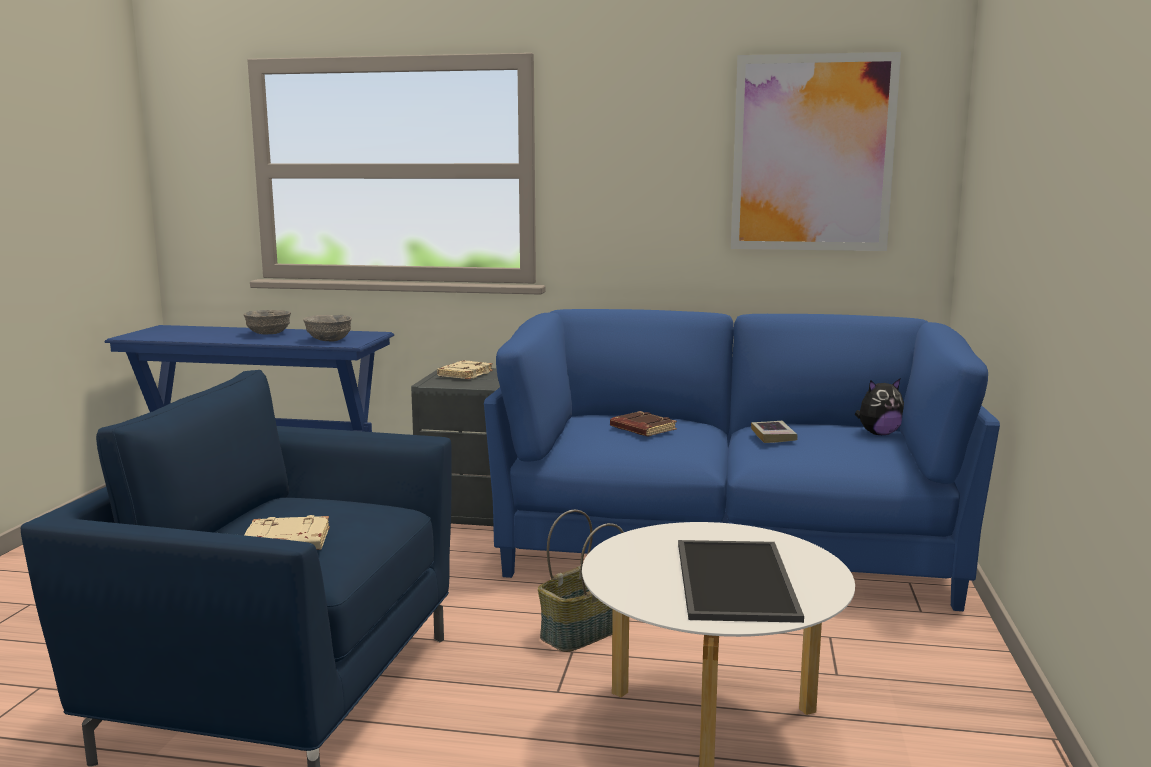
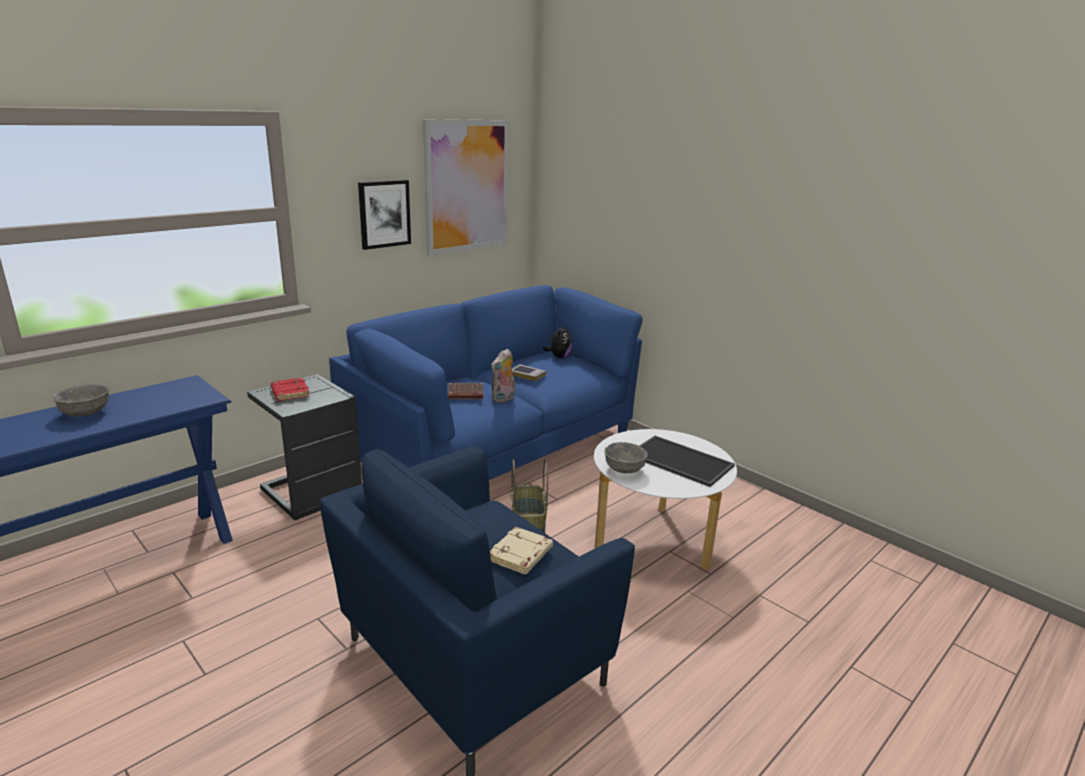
camera: 55 degrees left, 10 degrees up
(328, 340) = (175, 401): grey bowl -> grey bowl (623, 469)
(464, 374) = (289, 393): beige book -> red book
(665, 183) = (384, 214): none -> picture
(681, 447) = (503, 399): none -> plush toy

